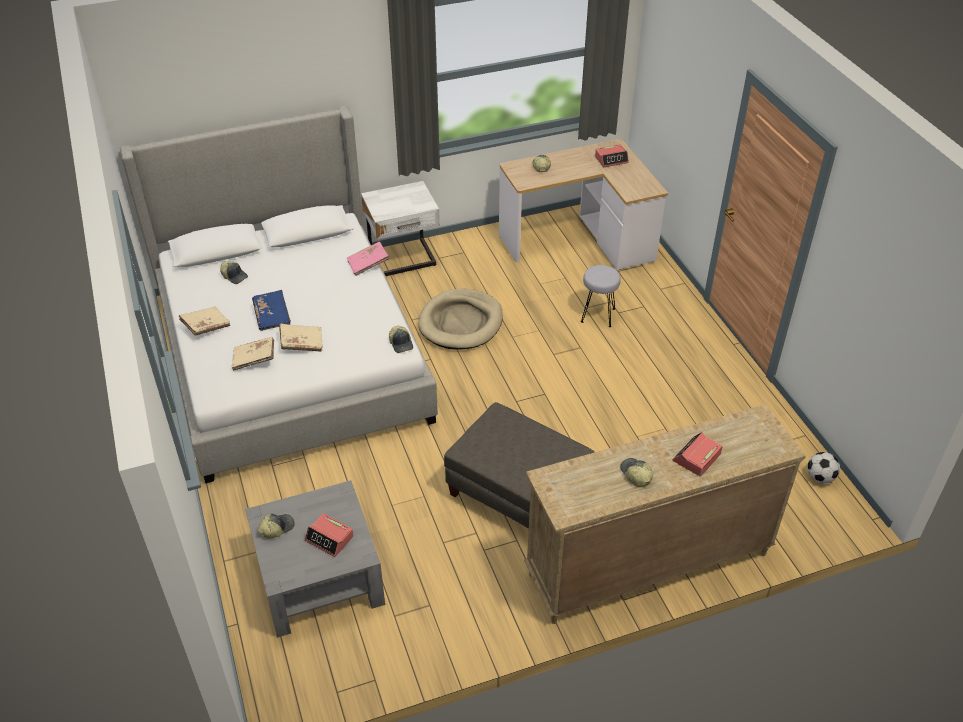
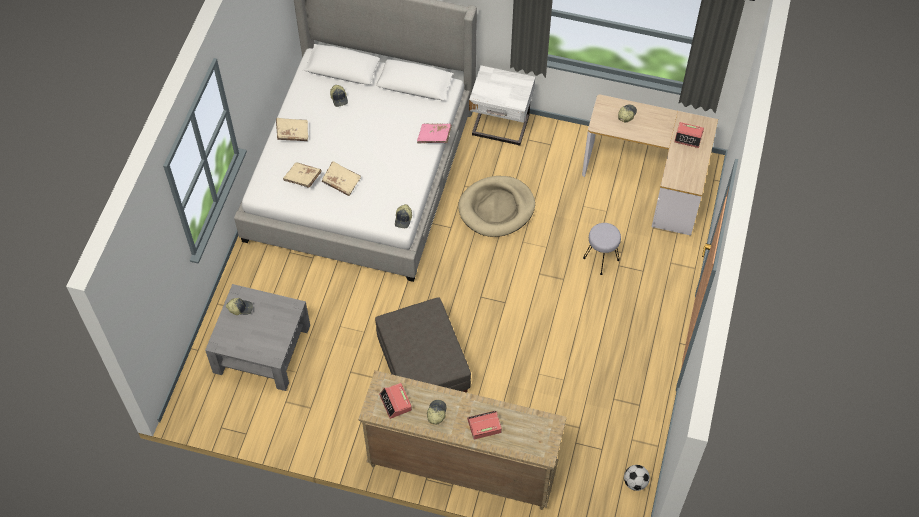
camera: 35 degrees right, 15 degrees up
(272, 316) = (338, 148): blue book -> none
(329, 538) = (264, 334): alarm clock -> alarm clock (395, 402)

